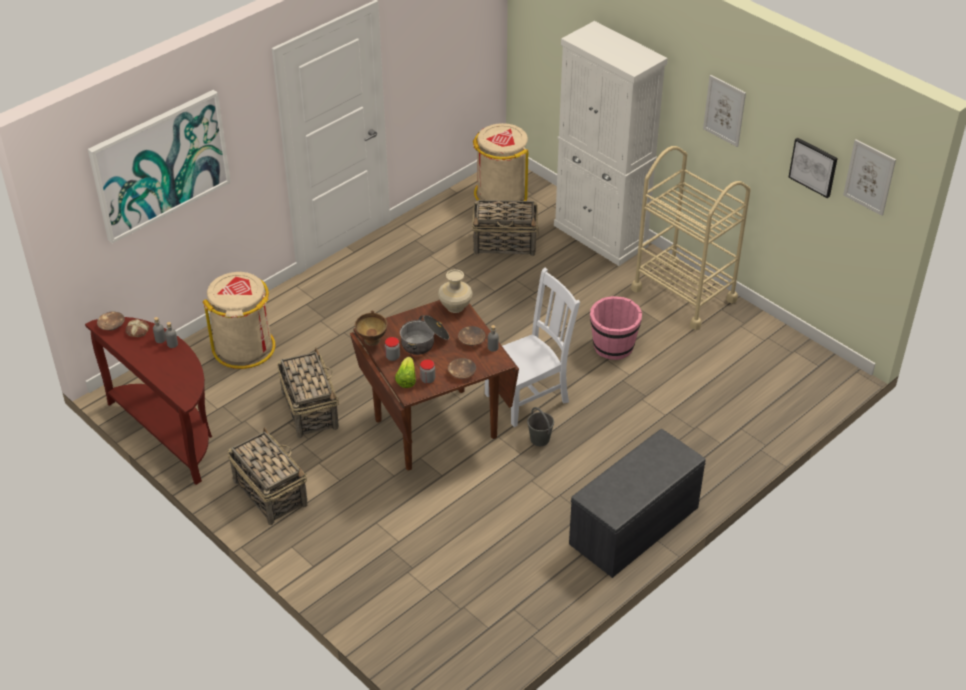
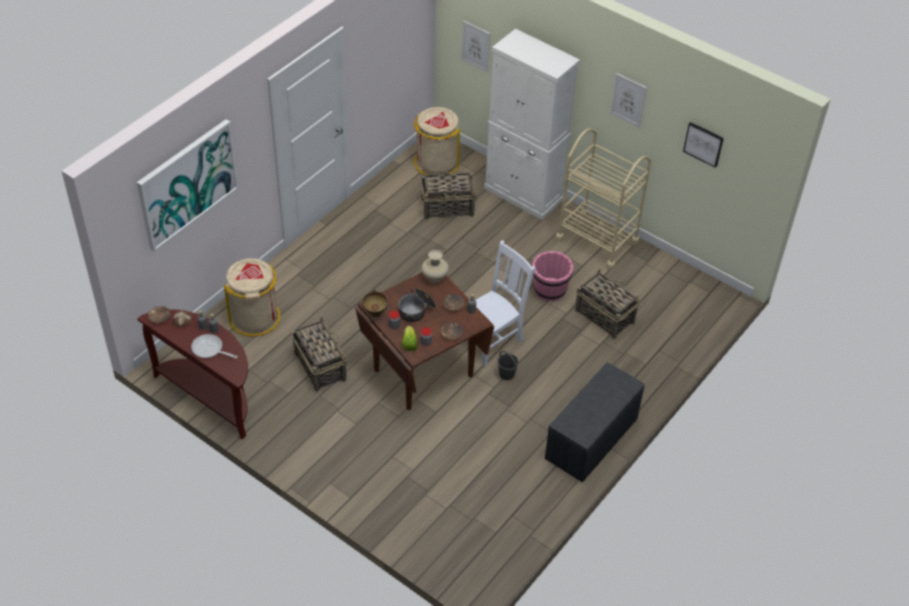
camera: 10 degrees left, 5 degrees up
(161, 366) = (209, 349): none -> frying pan
(270, 492) = (303, 439): basket -> basket (604, 316)
(869, 177) = (750, 152): picture -> picture (476, 46)

